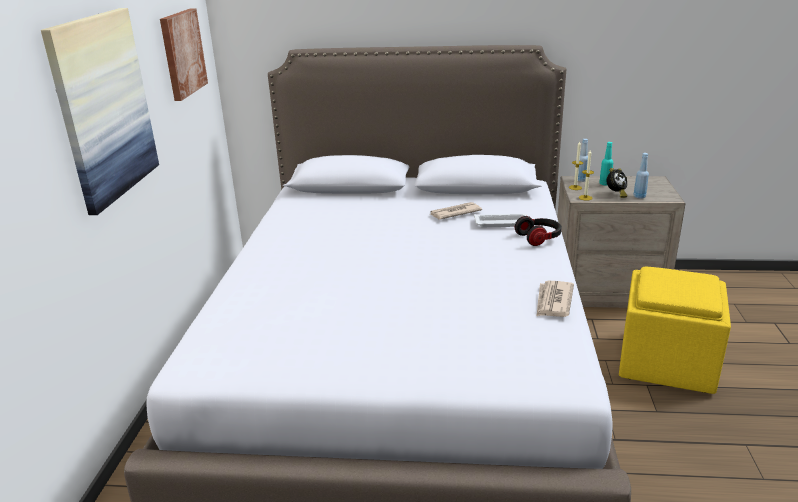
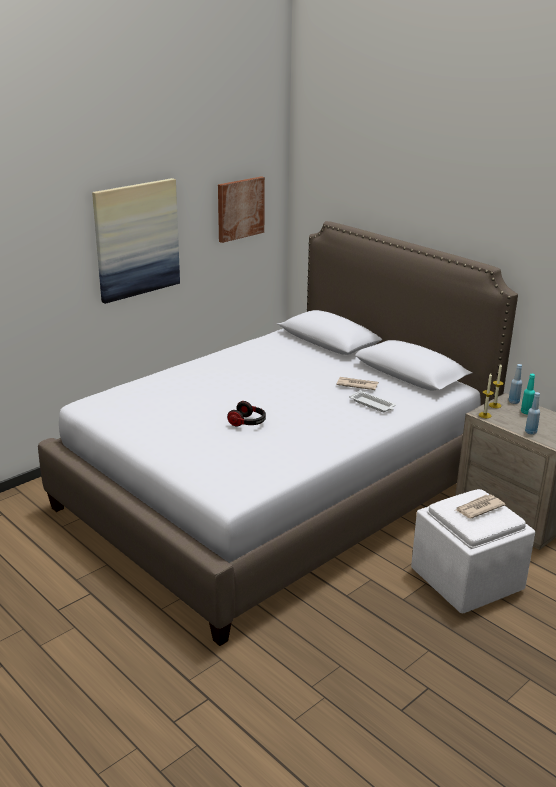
camera: 40 degrees right, 0 degrees up
(539, 238) = (375, 423): headphones -> headphones (248, 423)
(553, 301) = (303, 459): newspaper -> newspaper (478, 508)
(615, 194) = (515, 423): alarm clock -> none
(667, 363) = (468, 581): yellow ottoman -> white ottoman

